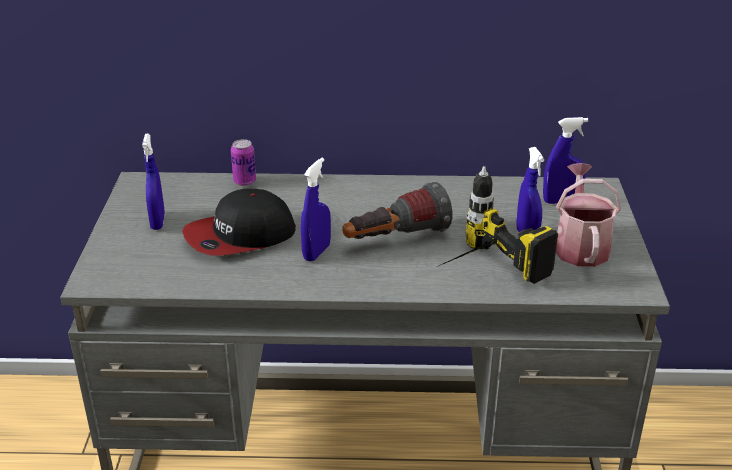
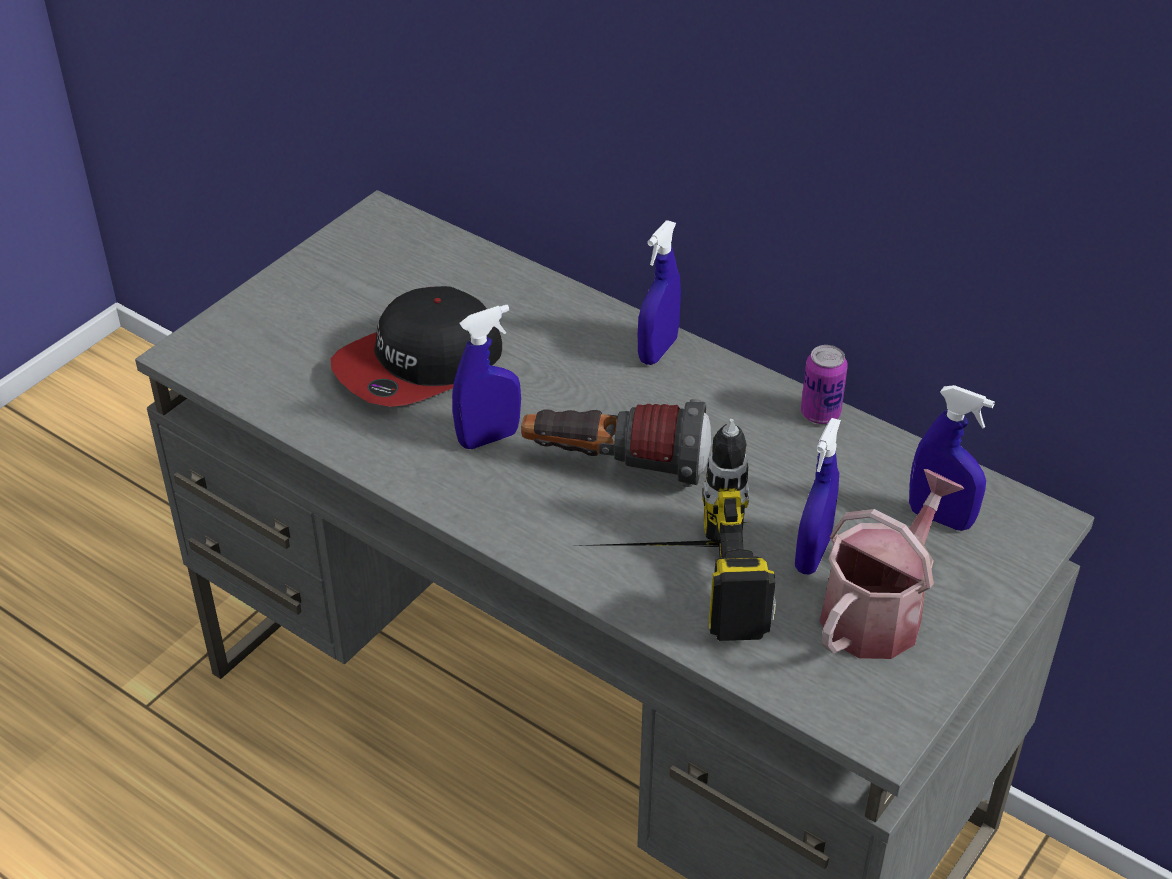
camera: 35 degrees right, 10 degrees up
(158, 222) = (342, 294): blue spray bottle -> blue spray bottle (658, 350)
(240, 236) = (419, 364): cap -> cap turned 45 degrees counterclockwise
(244, 181) = (513, 274): can -> can (820, 413)

